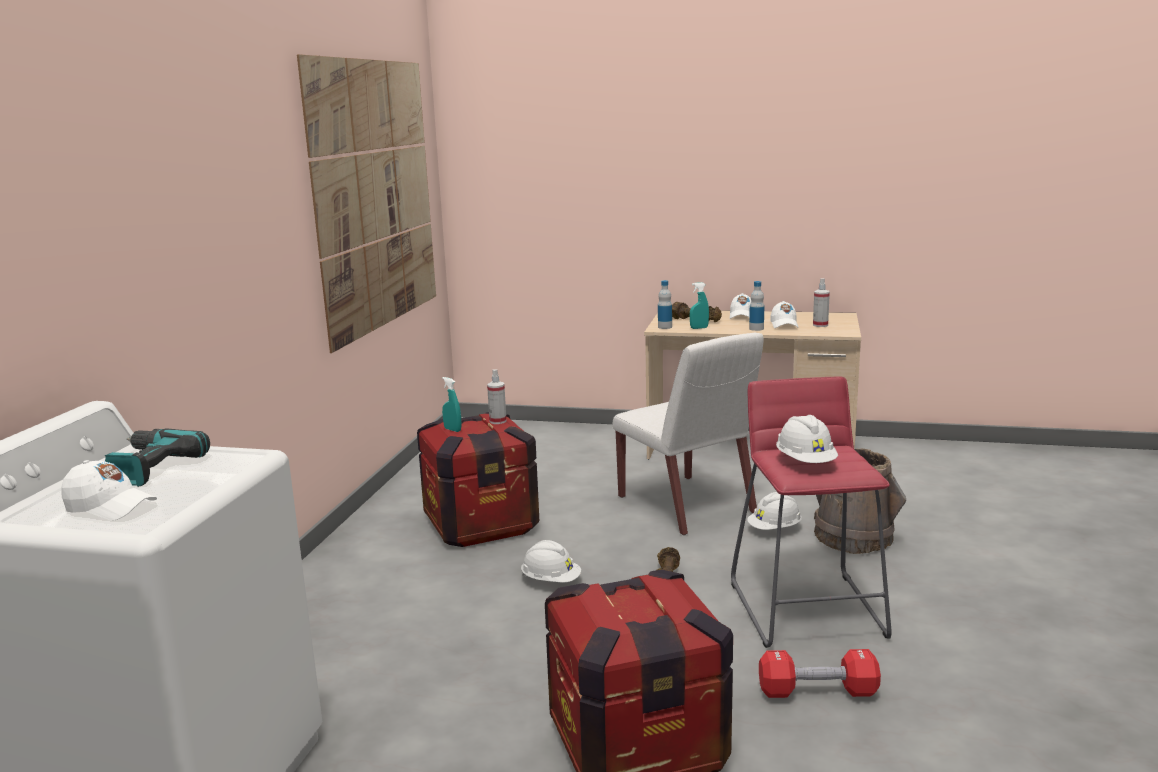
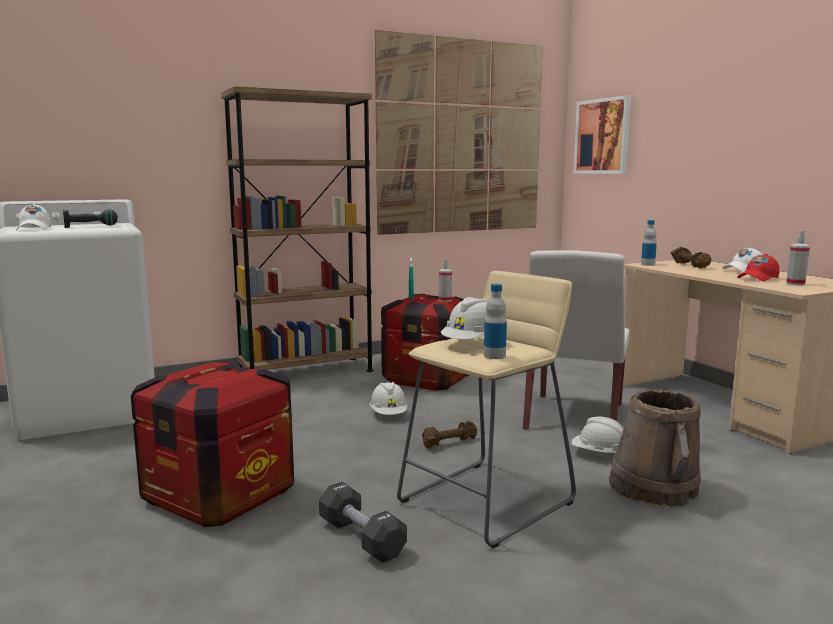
camera: 50 degrees right, 5 degrees down
(328, 581) = (306, 372): none -> brown bookcase
(507, 177) = (602, 136): none -> picture
(699, 328) = (672, 269): turquoise spray bottle -> none
(756, 329) = (720, 276): bottle -> bottle (494, 356)
(784, 325) = (758, 278): white cap -> red cap
(807, 609) = (486, 501): red stool -> beige stool
(817, 691) = (361, 538): red dumbbell -> black dumbbell

